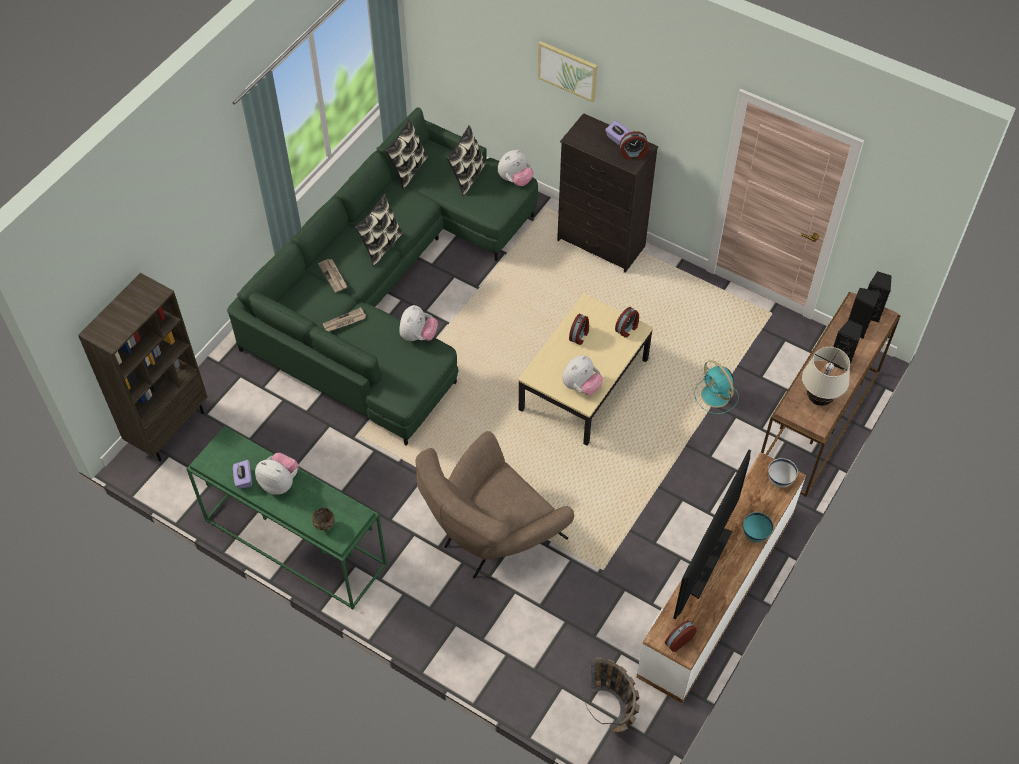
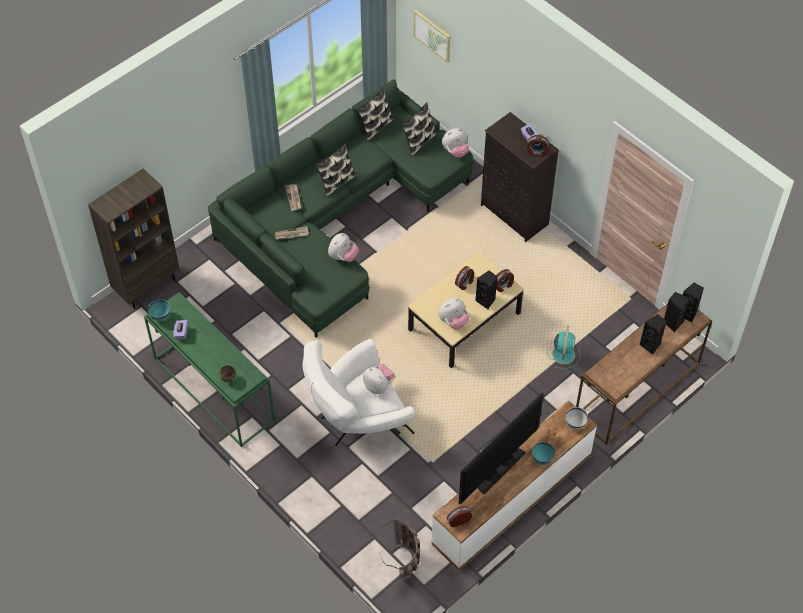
camera: 15 degrees right, 0 degrees up
(210, 464) = (160, 317): none -> turquoise bowl
(280, 482) = (206, 341): plush toy -> plush toy (379, 385)
(491, 538) = (357, 420): brown armchair -> white armchair
(567, 70) = (502, 77): picture -> picture (432, 35)
(613, 352) = (486, 301): none -> black speaker
(716, 396) = (563, 353): turquoise fan -> turquoise fan turned 150 degrees counterclockwise
(819, 399) = (622, 370): beige table lamp -> none

